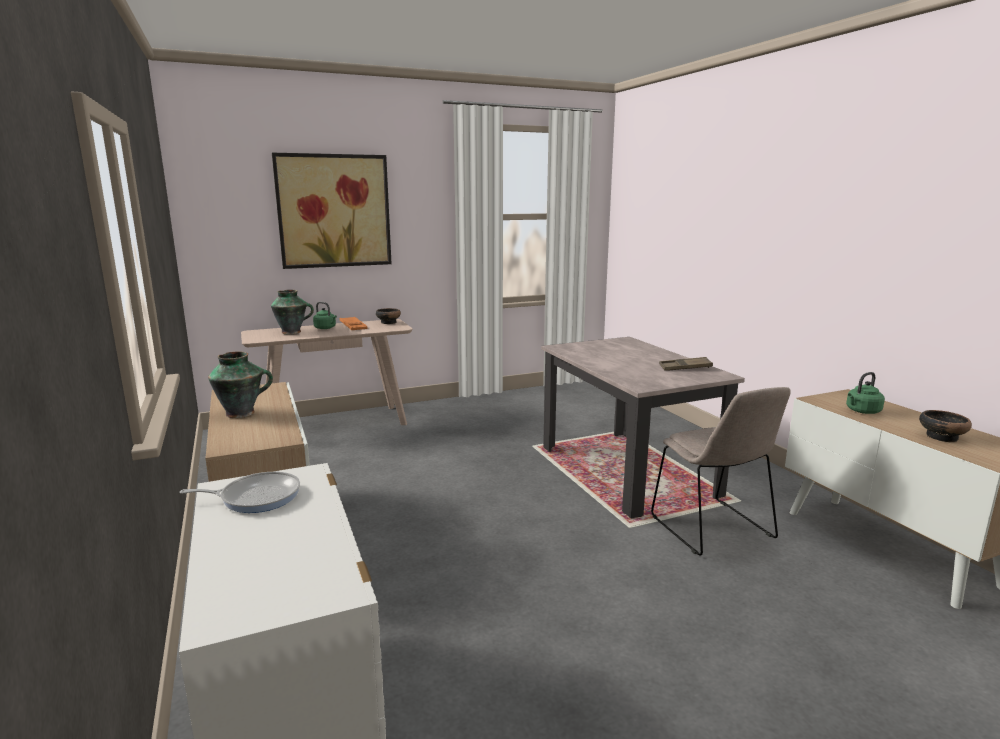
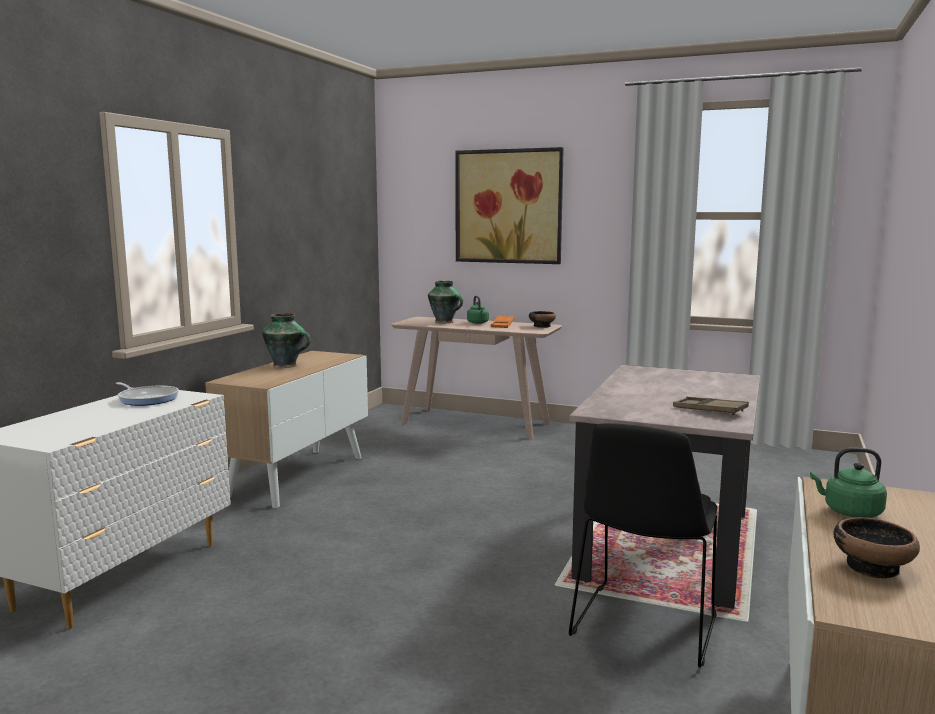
camera: 45 degrees right, 5 degrees down
(713, 529) = (643, 627): beige chair -> black chair

